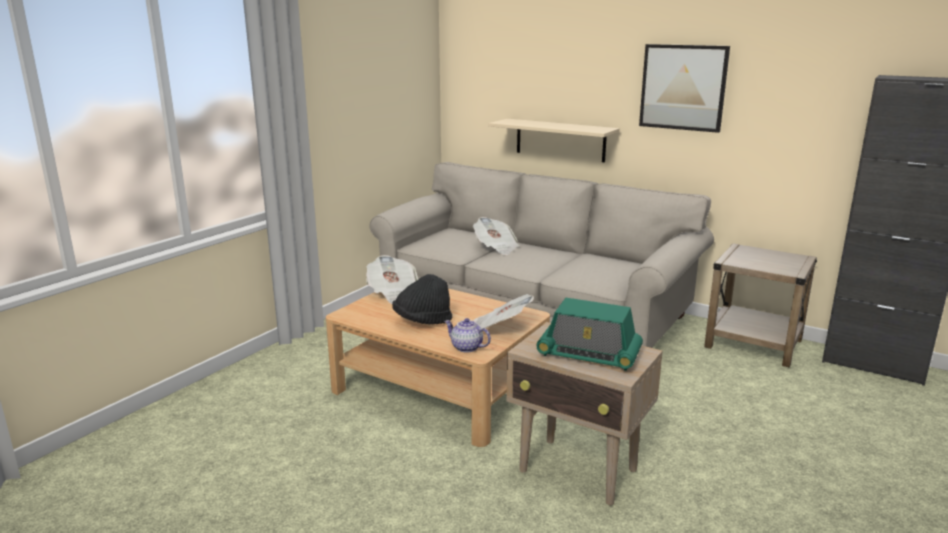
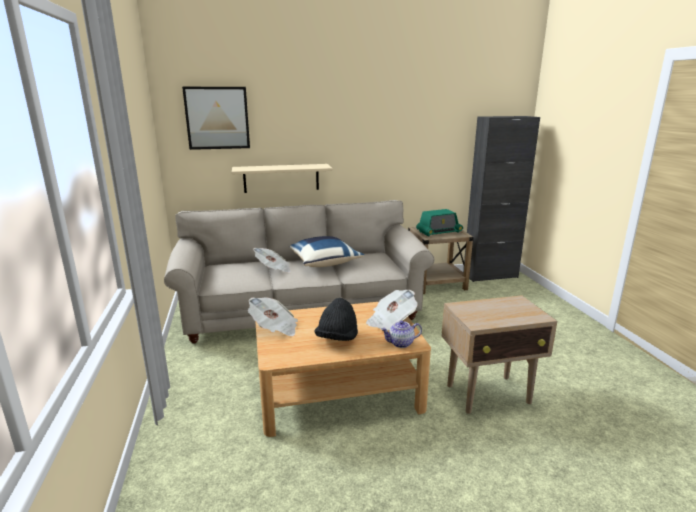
camera: 45 degrees left, 0 degrees up
(560, 257) = (324, 263): none -> blue pillow
(589, 354) = (504, 312): radio -> radio (439, 232)
(683, 87) = (369, 131): picture -> picture (217, 118)

